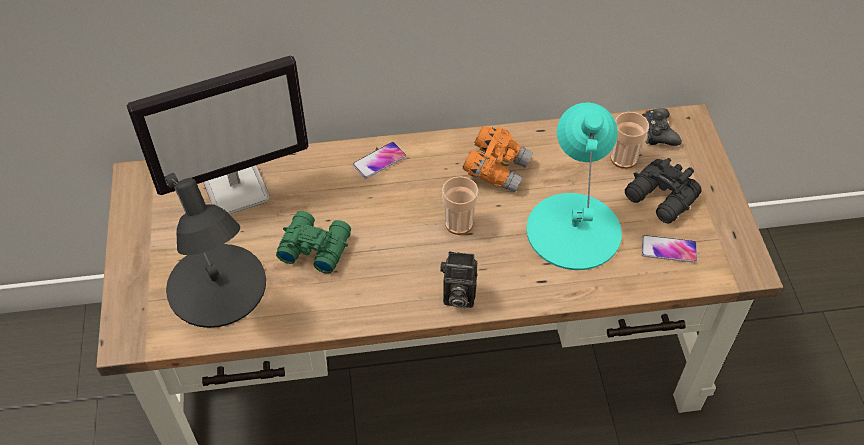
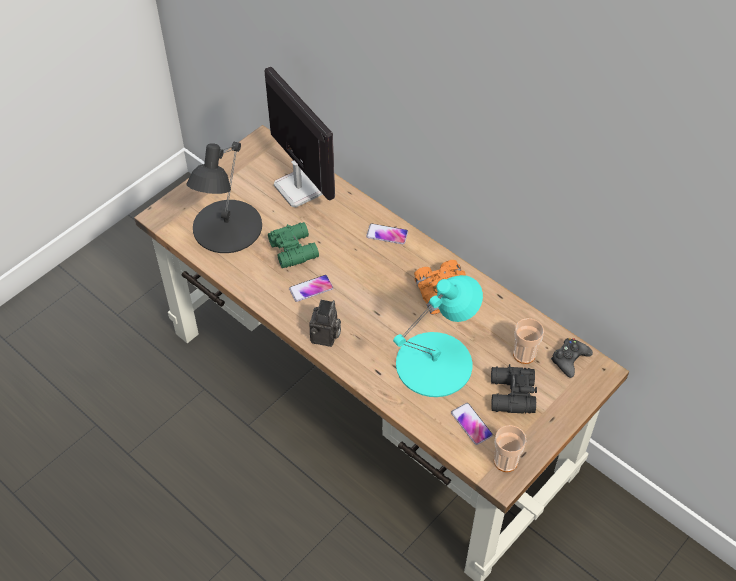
camera: 50 degrees right, 0 degrees up
(237, 189) = (299, 187): monitor -> monitor turned 150 degrees counterclockwise
(382, 267) = (311, 289): none -> phone
(457, 296) = (325, 337): camera -> camera turned 135 degrees counterclockwise
(459, 223) = (379, 303): cup -> cup (505, 461)

